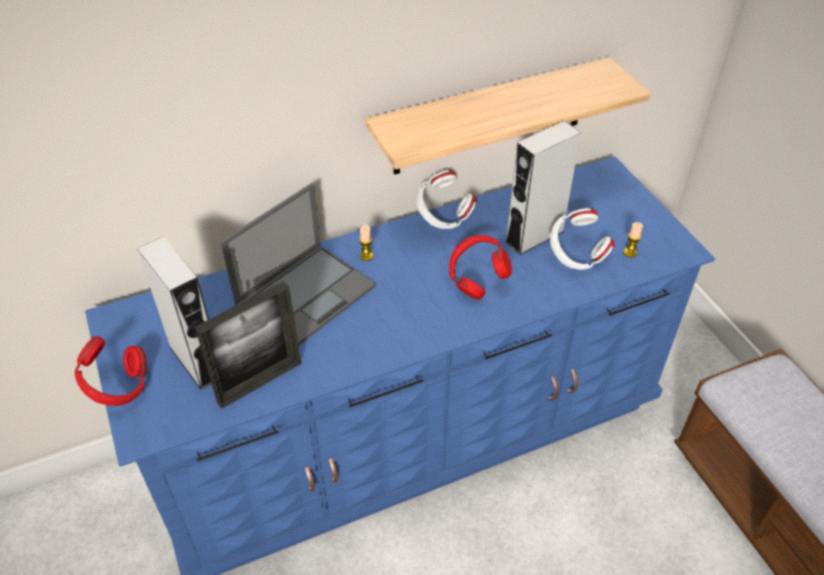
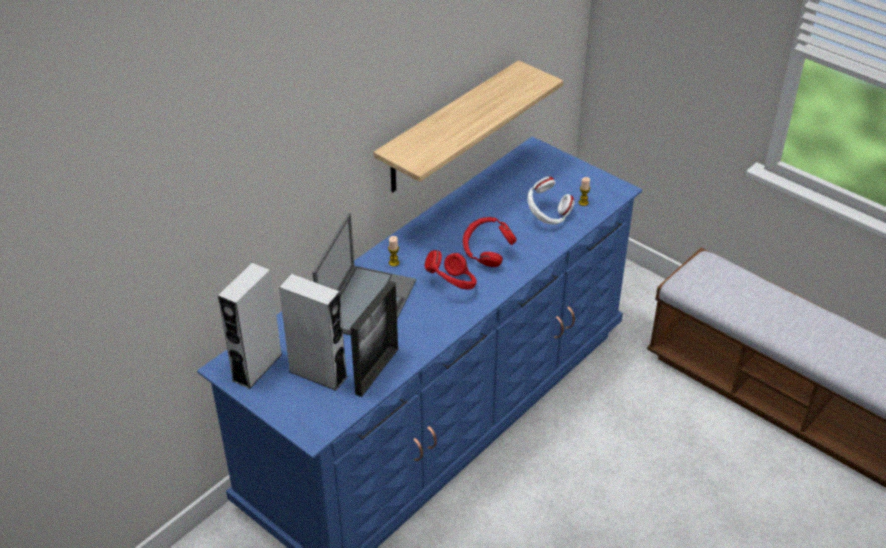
camera: 25 degrees left, 5 degrees down
(117, 388) = (271, 411): red headphones -> red headphones (452, 285)
(443, 217) = (433, 218): white headphones -> none
(534, 236) = (509, 211): grey speaker -> grey speaker (257, 367)

